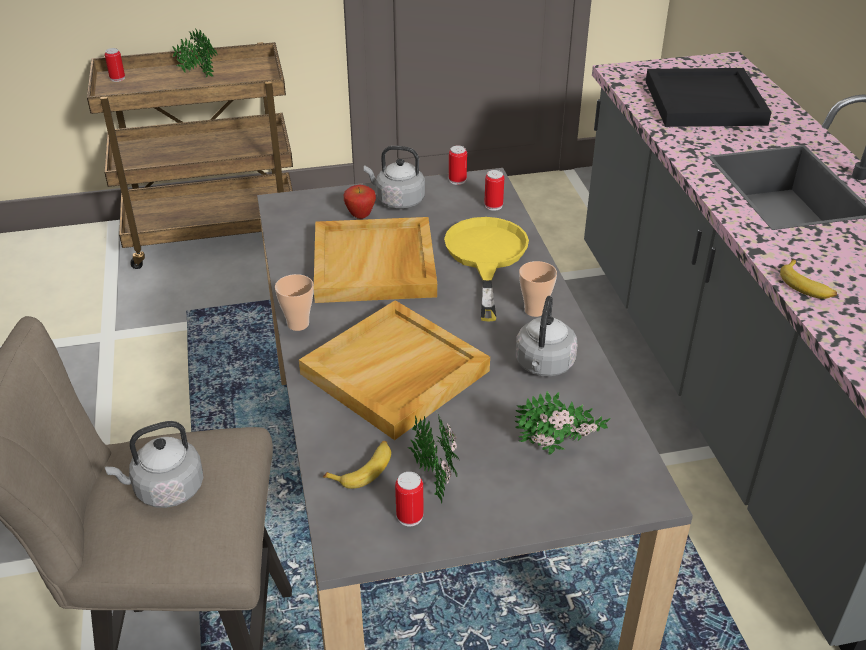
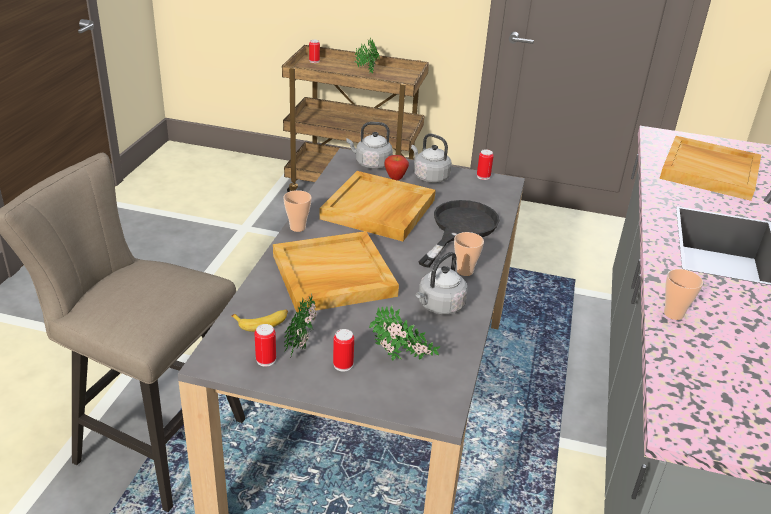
camera: 25 degrees right, 5 degrees down
(165, 490) = (139, 290): grey kettle -> grey kettle (371, 164)
(486, 257) = (460, 228): yellow frying pan -> black frying pan
(493, 205) = (495, 199): can -> can (343, 365)
(705, 102) = (710, 171): black tray -> beige tray
(806, 286) = (673, 314): banana -> cup

